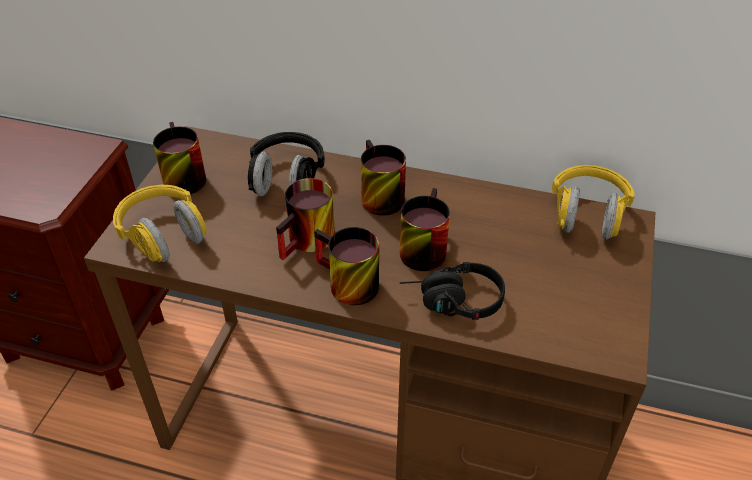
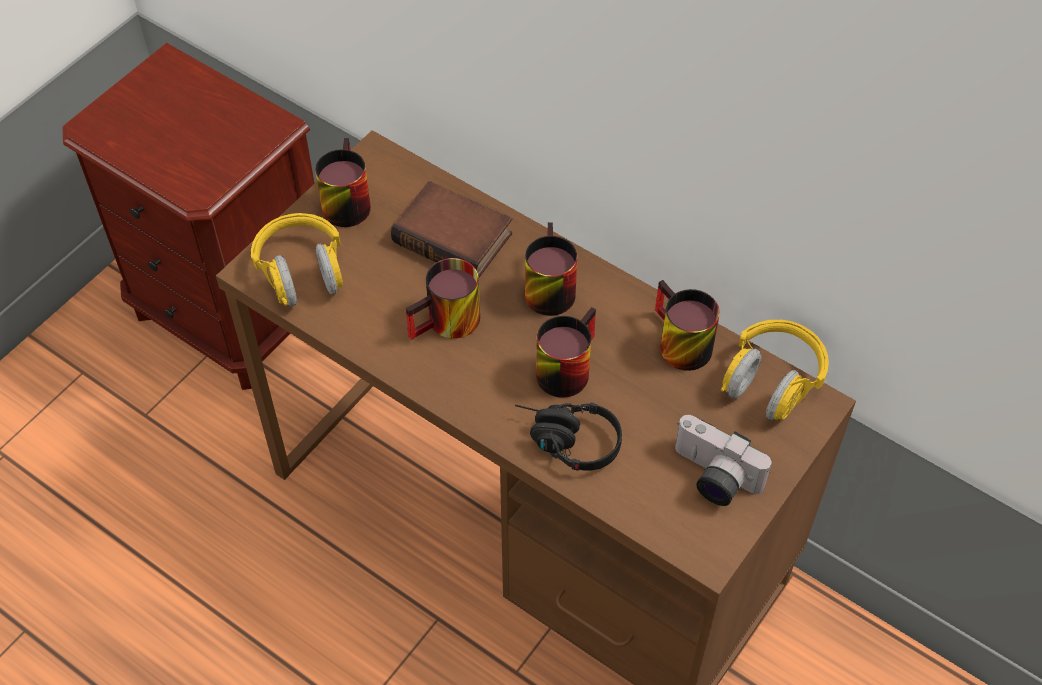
camera: 20 degrees right, 10 degrees up
(286, 179) = (455, 236): black headphones -> book
(344, 285) = (463, 387): mug -> mug (676, 344)
(585, 295) = (712, 477): none -> camera

